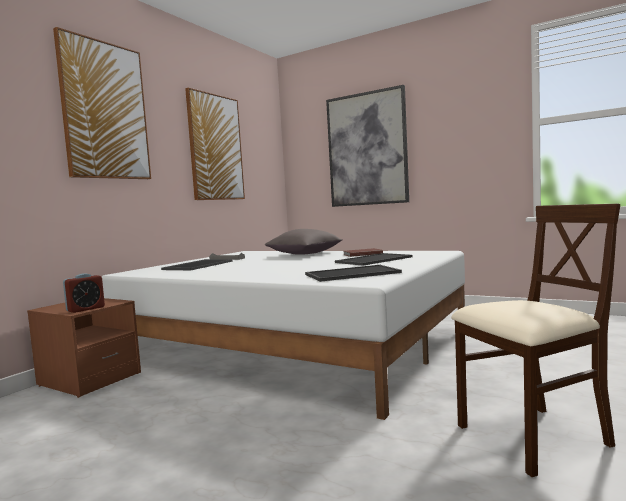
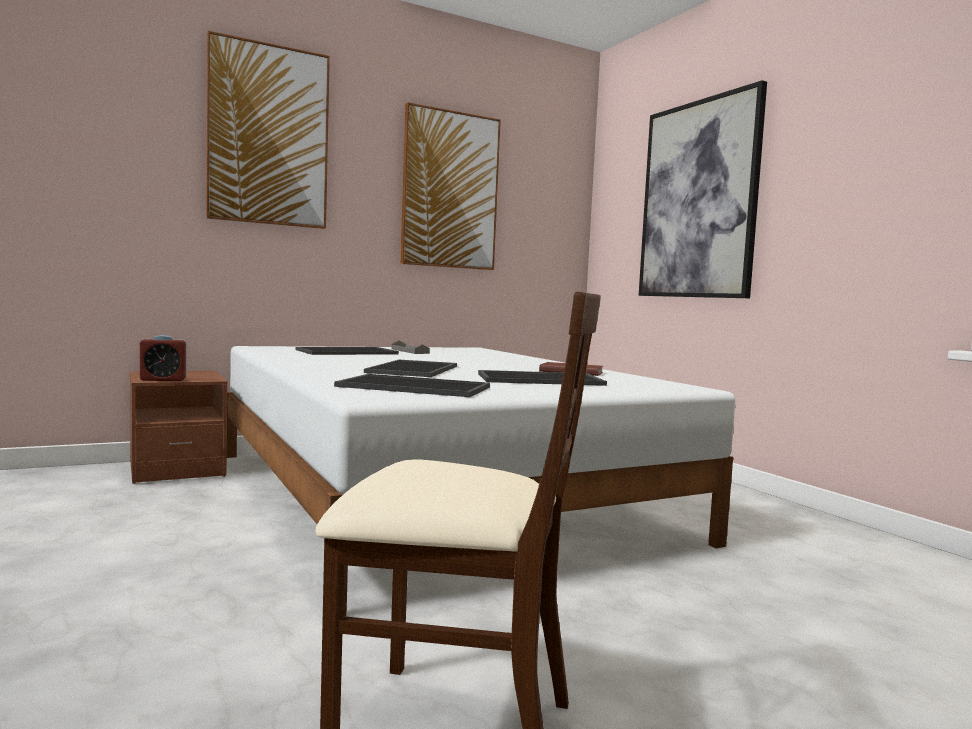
camera: 30 degrees right, 0 degrees up
(296, 266) = (415, 369): none -> tray
(305, 254) = (510, 360): grey pillow -> none

